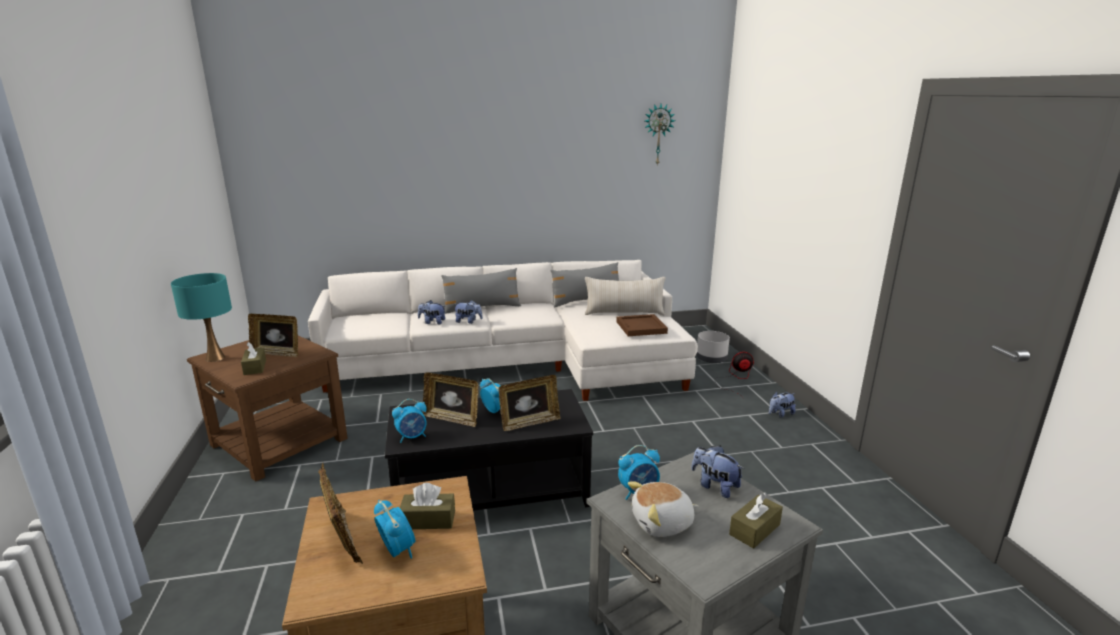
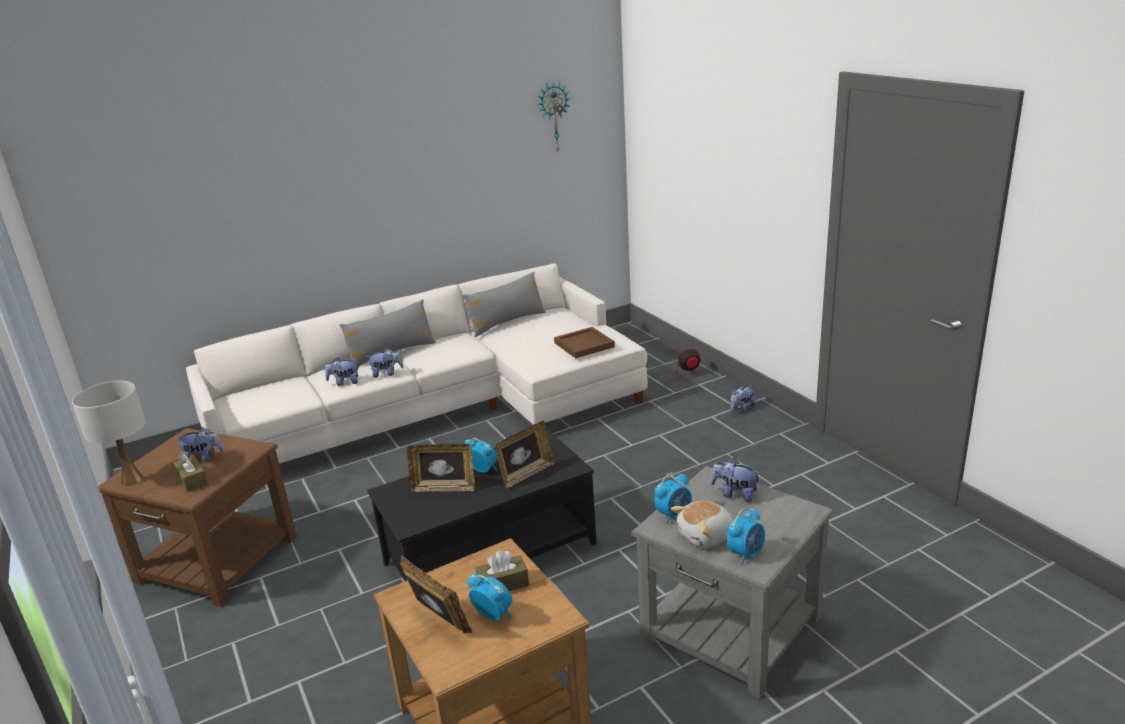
camera: 15 degrees left, 5 degrees up
(215, 358) = (132, 480): turquoise table lamp -> white table lamp
(277, 353) = (204, 458): picture frame -> plush toy
(412, 437) = (415, 516): alarm clock -> alarm clock (746, 554)
(624, 313) = (557, 330): beige pillow -> none
(711, 359) = (652, 361): grey planter -> none
(754, 529) = (781, 522): brown tissue box -> none

